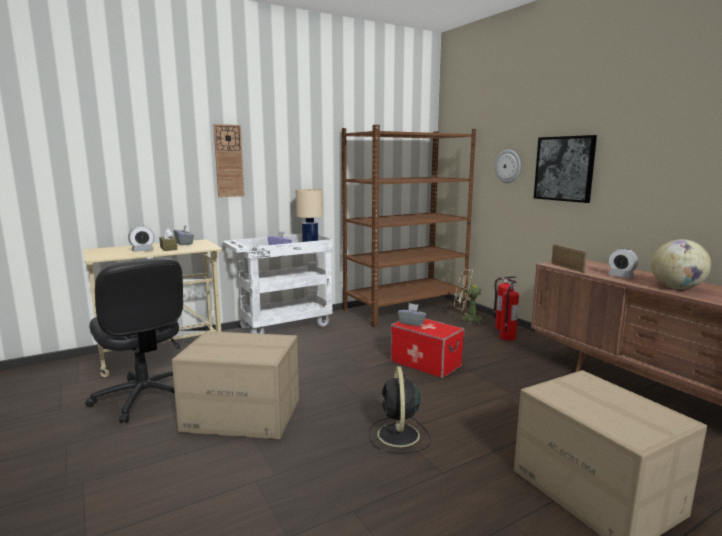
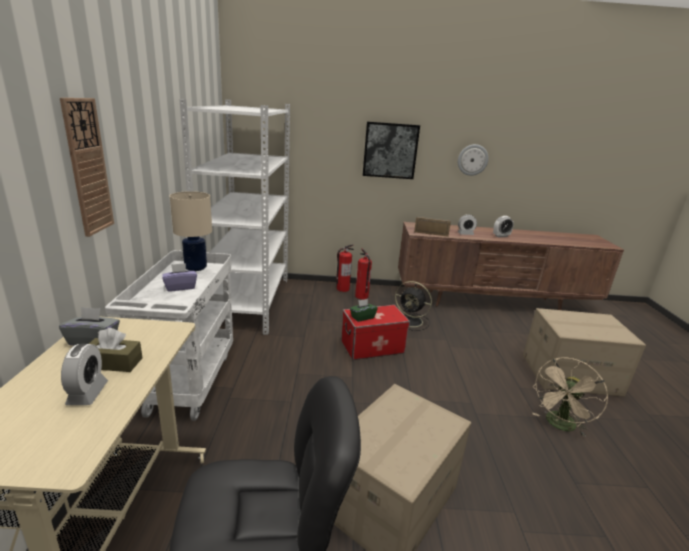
camera: 60 degrees left, 10 degrees up
(398, 436) = (481, 414): black fan -> black fan (411, 321)
(405, 309) = (248, 302): brown bookcase -> white bookcase
(412, 323) = (362, 317): grey tissue box -> green tissue box
(466, 319) = (309, 291): beige fan -> beige fan (559, 425)
(508, 166) = (330, 145): wall clock -> wall clock (472, 160)
(677, 288) = (501, 236): globe -> alarm clock

